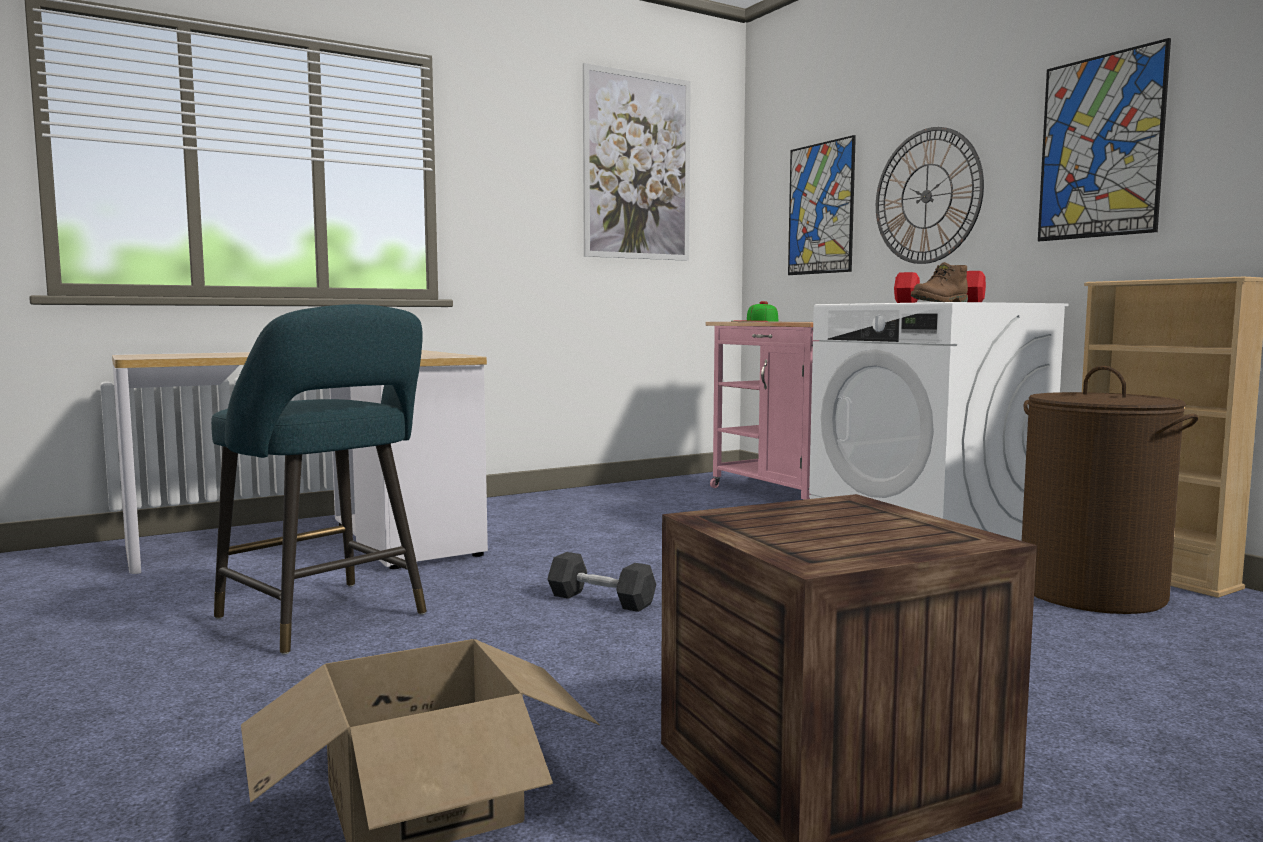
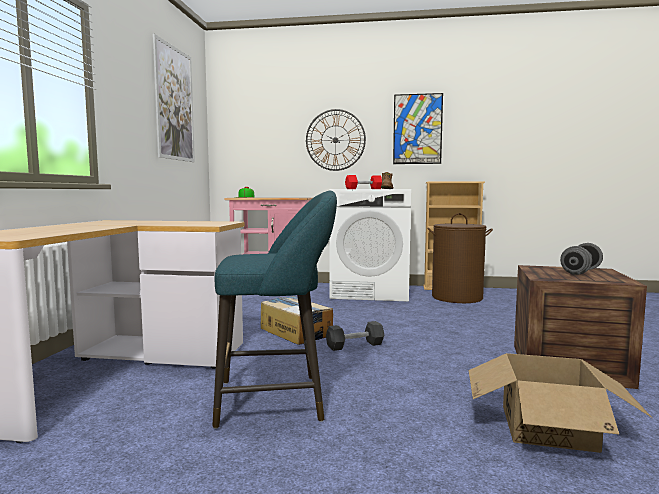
camera: 50 degrees left, 0 degrees up
(598, 560) = (296, 331): none -> cardboard box
(821, 208) = (269, 139): picture -> none
(884, 529) = (581, 271): none -> grey dumbbell

